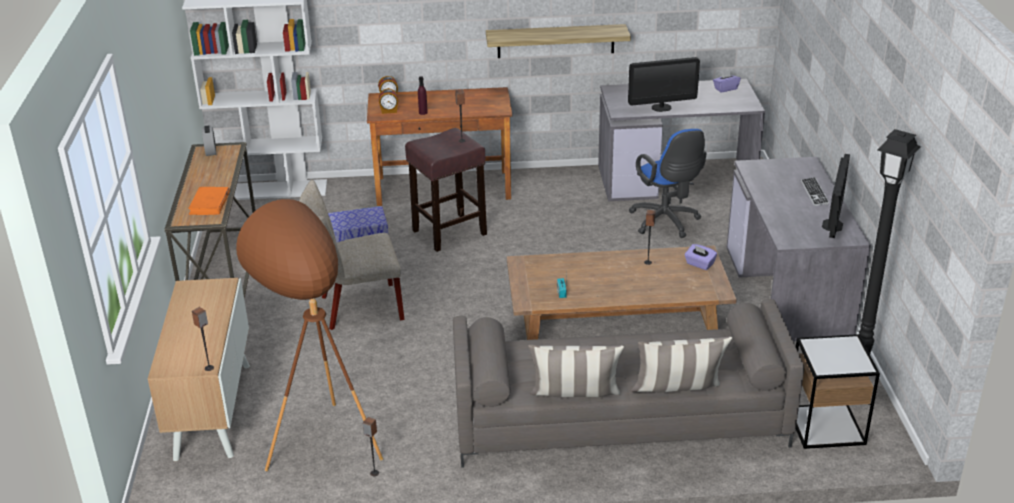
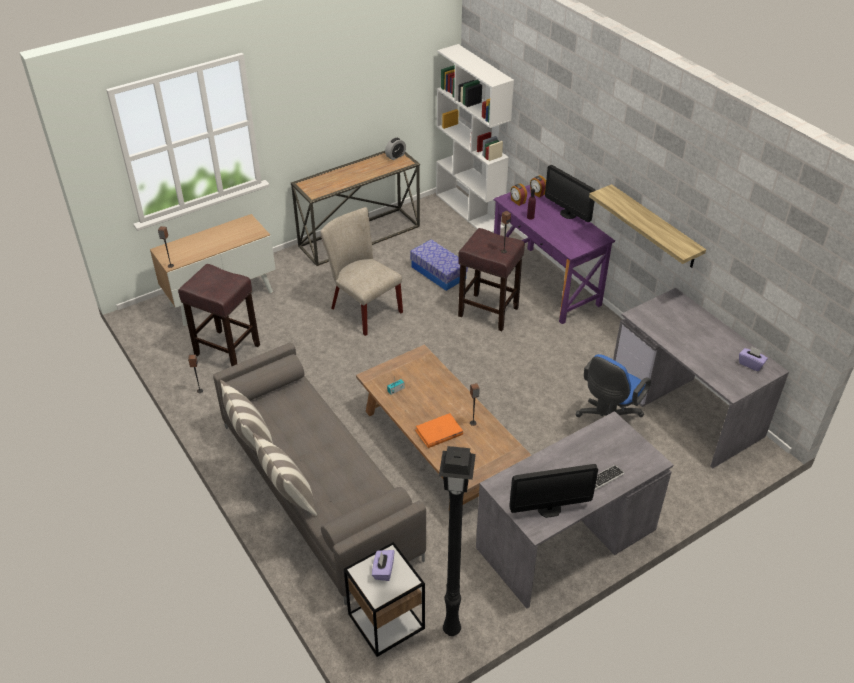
camera: 60 degrees right, 10 degrees up
(209, 203) = (331, 185): orange book -> orange book (439, 432)
(319, 431) = (226, 350): brown floor lamp -> brown stool
(443, 188) = (546, 284): brown desk -> purple desk
(661, 107) = (670, 336): monitor -> monitor (568, 214)
(699, 264) = (493, 455): purple tissue box -> purple tissue box (383, 570)

